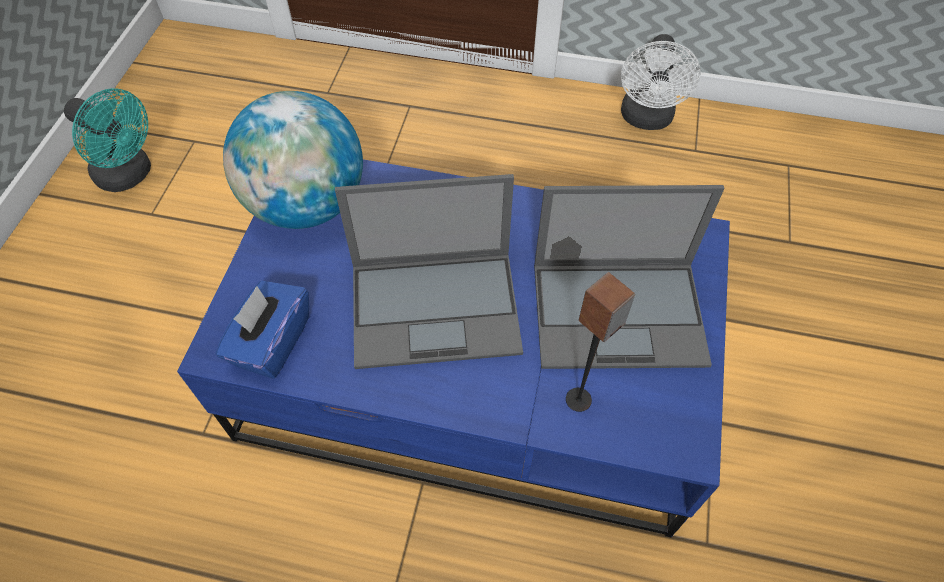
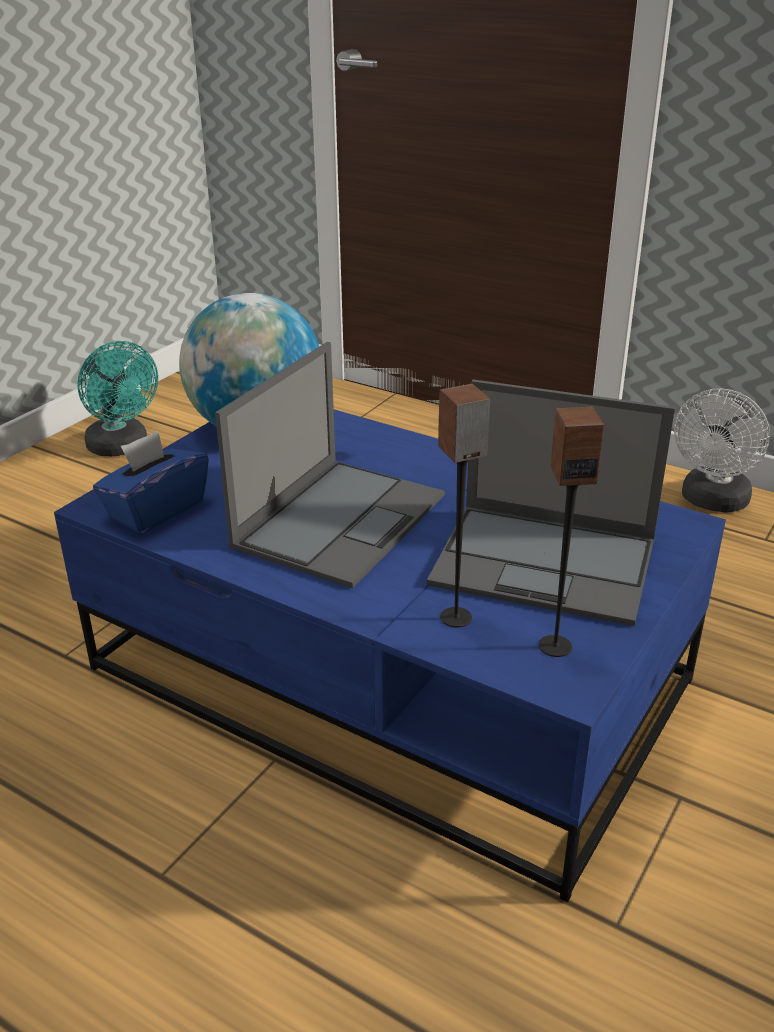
camera: 20 degrees right, 25 degrees down
(437, 308) = (341, 519): laptop -> laptop turned 75 degrees counterclockwise
(662, 407) = (555, 645): none -> speaker

